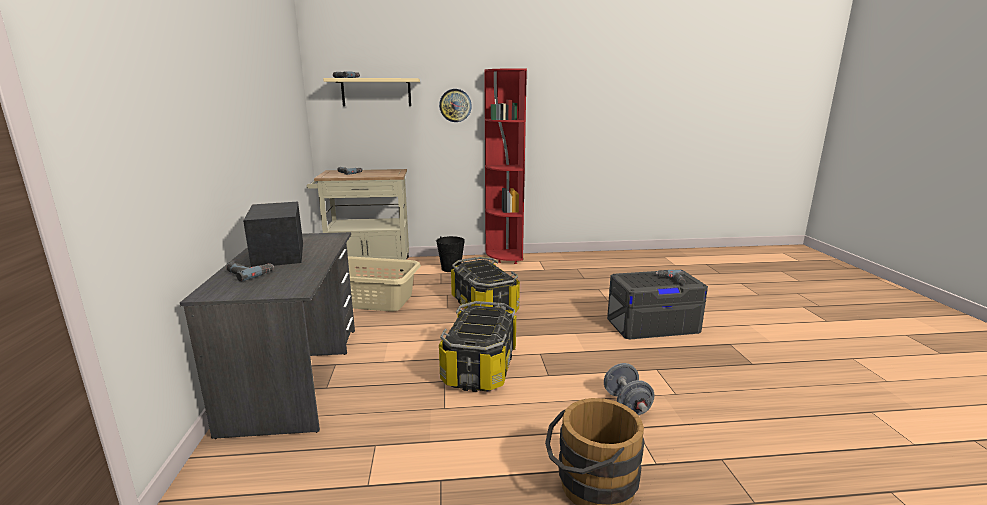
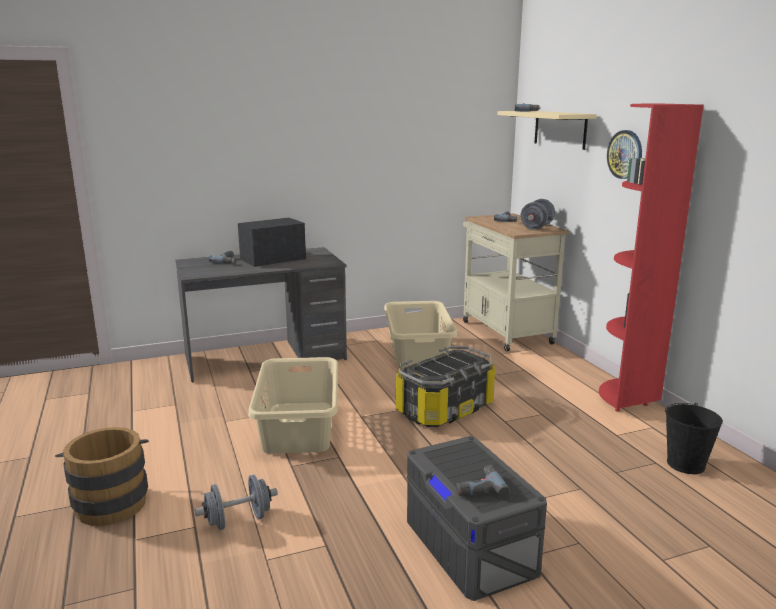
camera: 75 degrees right, 0 degrees up
(386, 171) = (536, 227): none -> grey dumbbell
(451, 268) = (546, 373): black bucket -> black bucket (686, 464)
(481, 367) = (297, 427): storage box -> beige laundry basket

